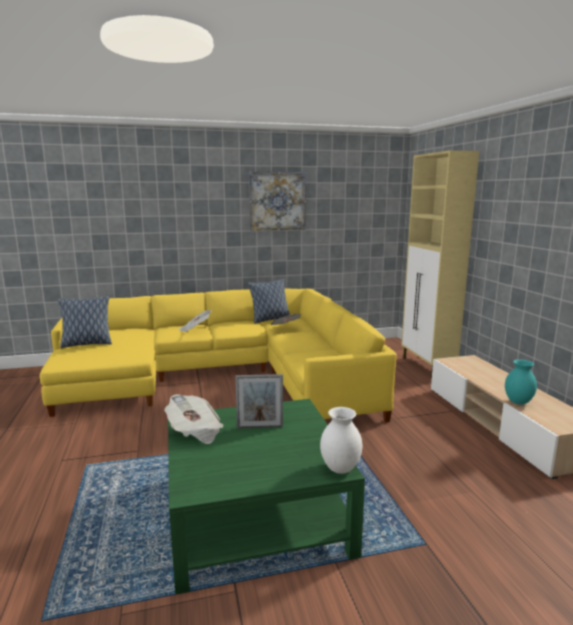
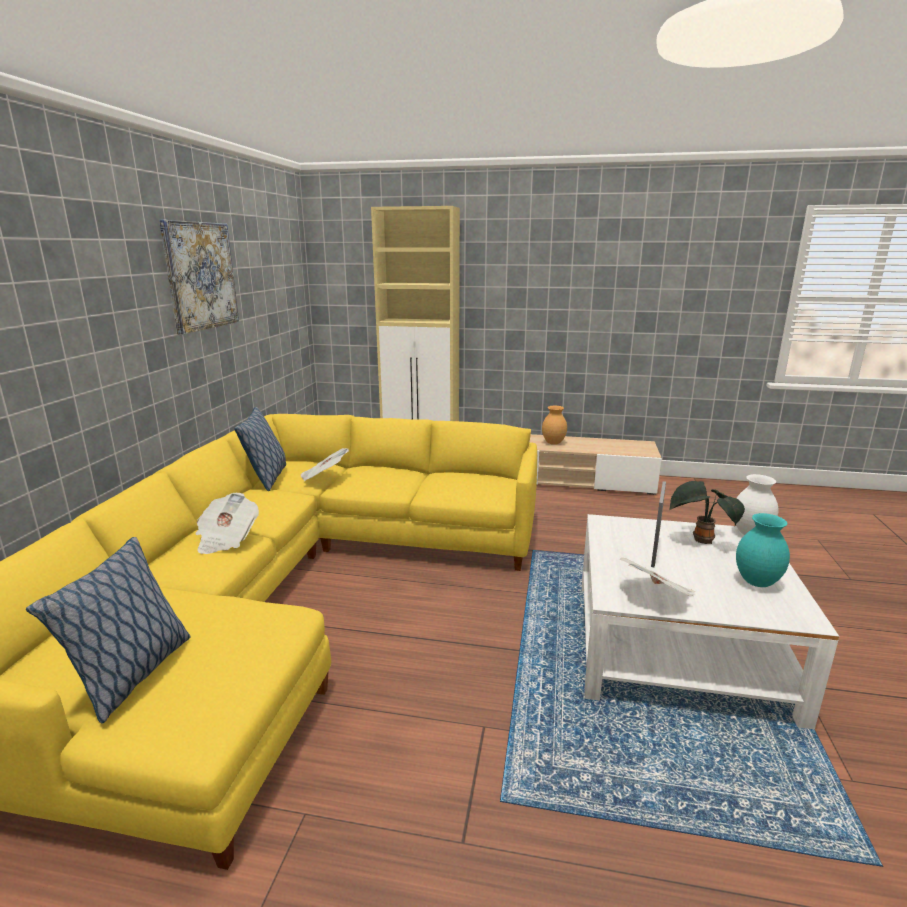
camera: 65 degrees left, 5 degrees up
(255, 513) = (677, 645): green coffee table -> white coffee table
(301, 444) = (700, 540): none -> potted plant
(496, 381) = (554, 443): none -> brown vase
(518, 402) = (599, 449): turquoise vase -> turquoise vase (756, 582)

